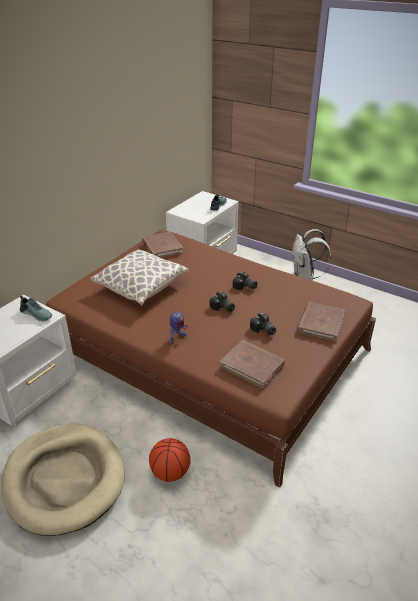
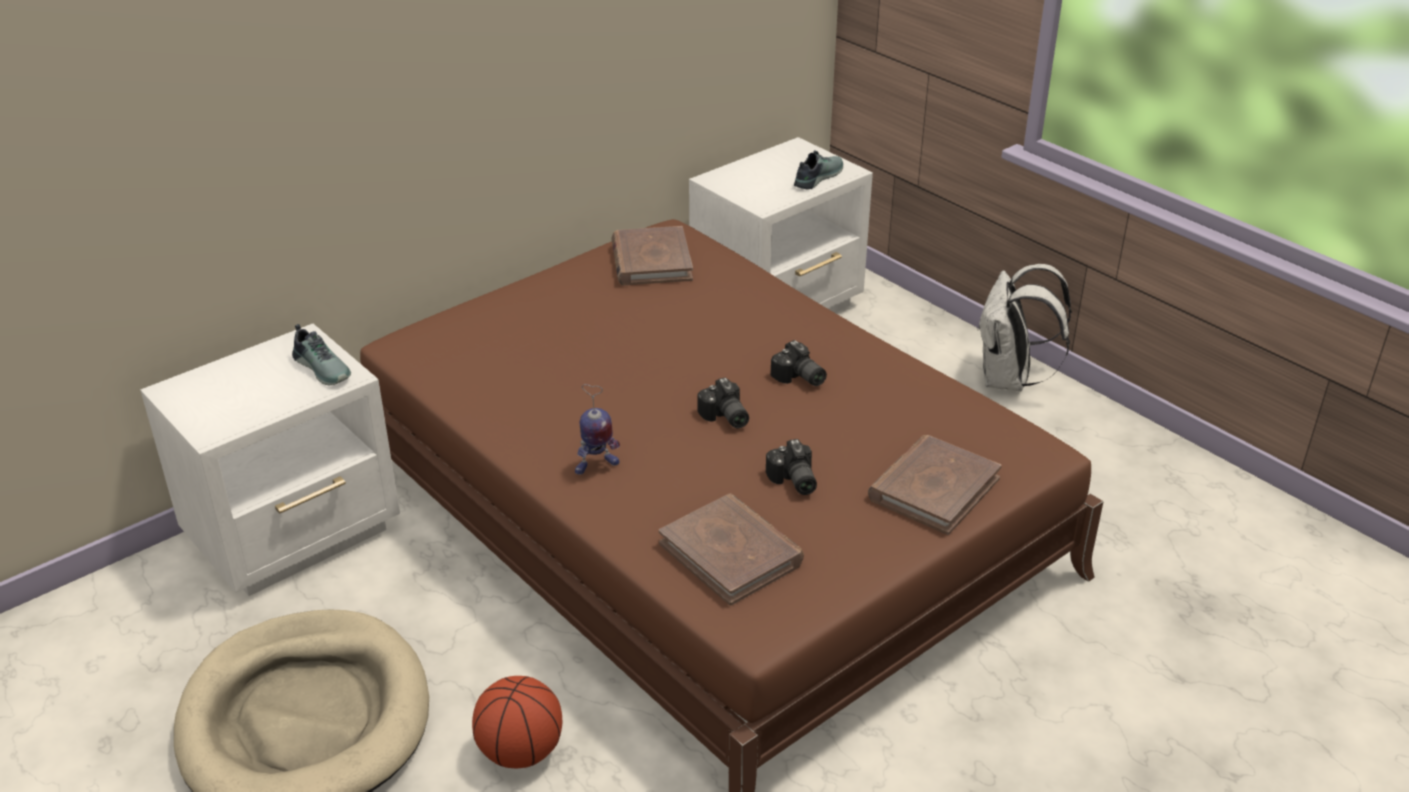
camera: 15 degrees right, 0 degrees up
(141, 287) = (568, 345): pillow -> none

